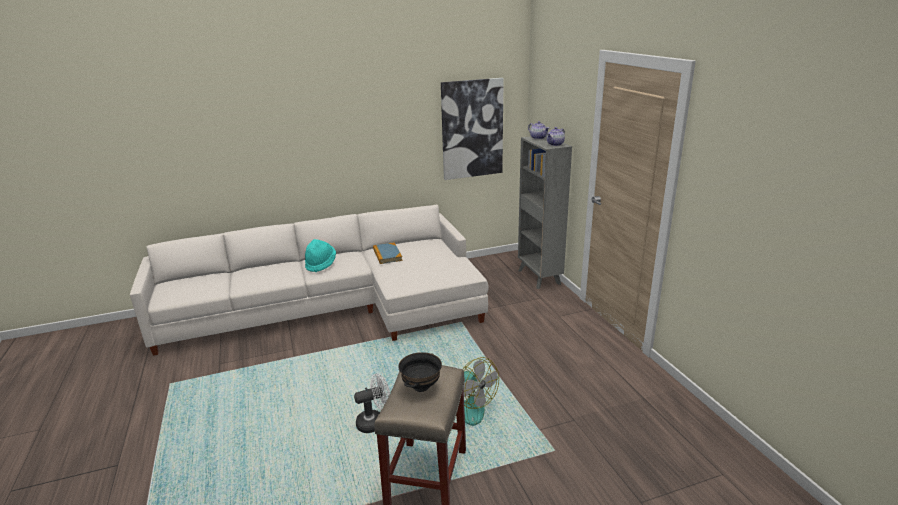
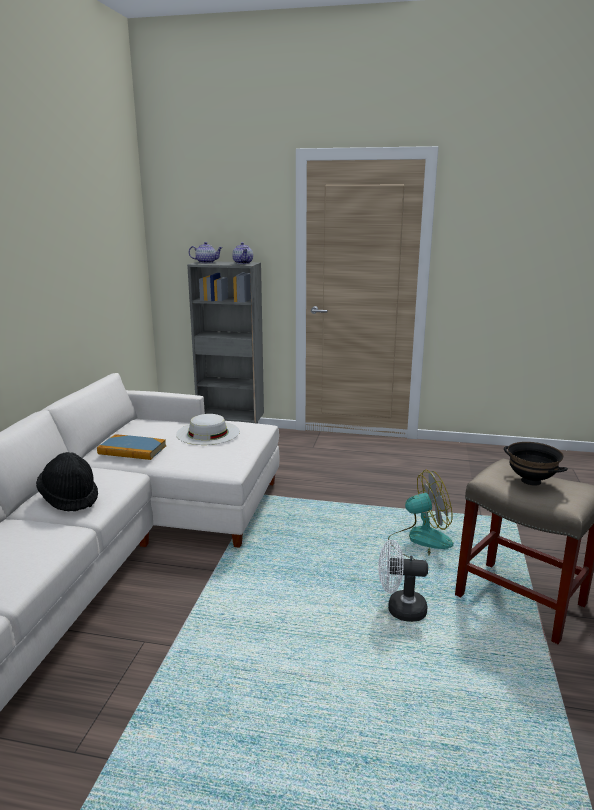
camera: 60 degrees left, 5 degrees down
(321, 264) = (70, 498): turquoise hat -> black hat
(374, 422) = (400, 609): white fan -> white fan turned 90 degrees counterclockwise
(433, 263) = (208, 433): none -> white hat
(472, 129) = (112, 264): picture -> none

